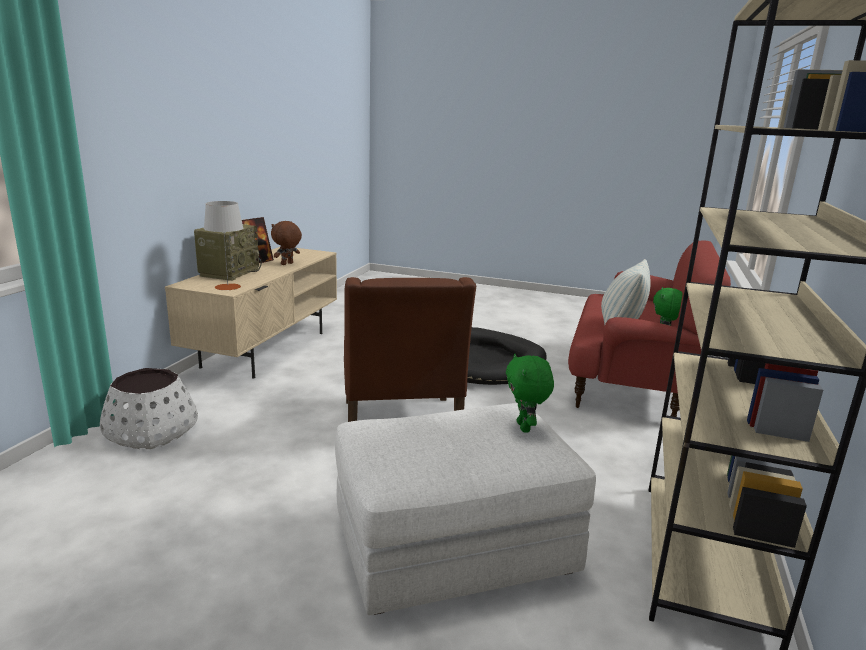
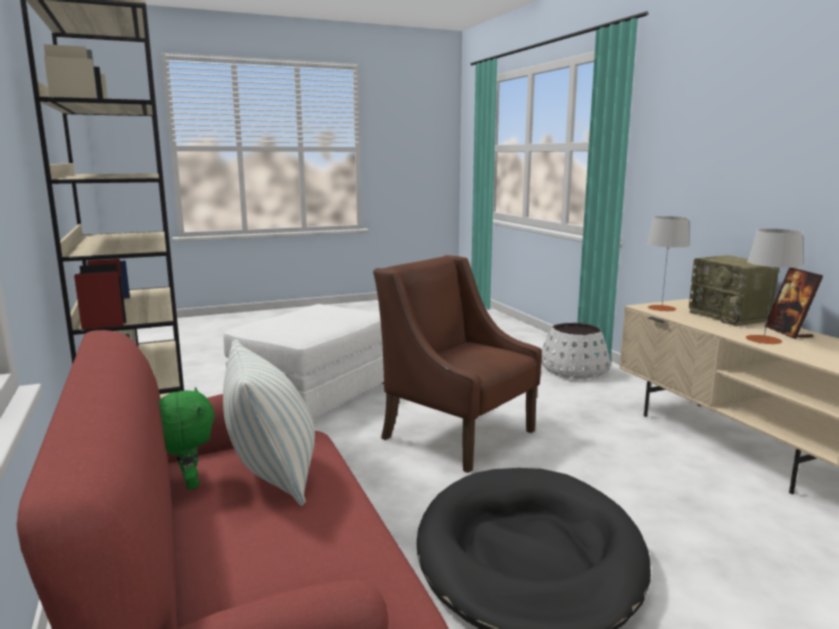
camera: 140 degrees right, 5 degrees down
(287, 264) = (763, 339): brown plush toy -> grey table lamp
(525, 427) = (280, 329): green plush toy -> none

